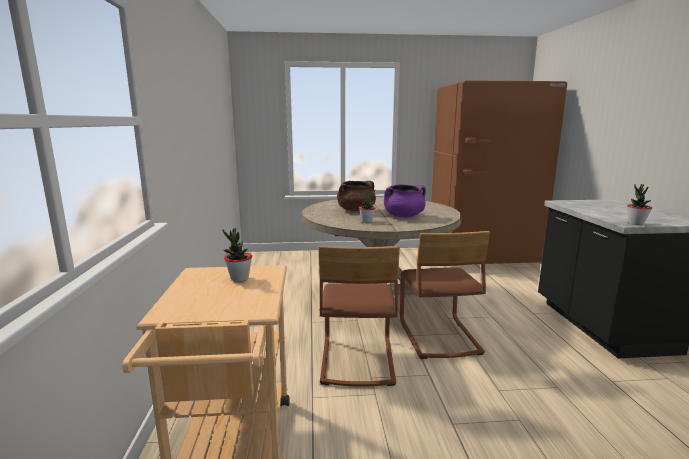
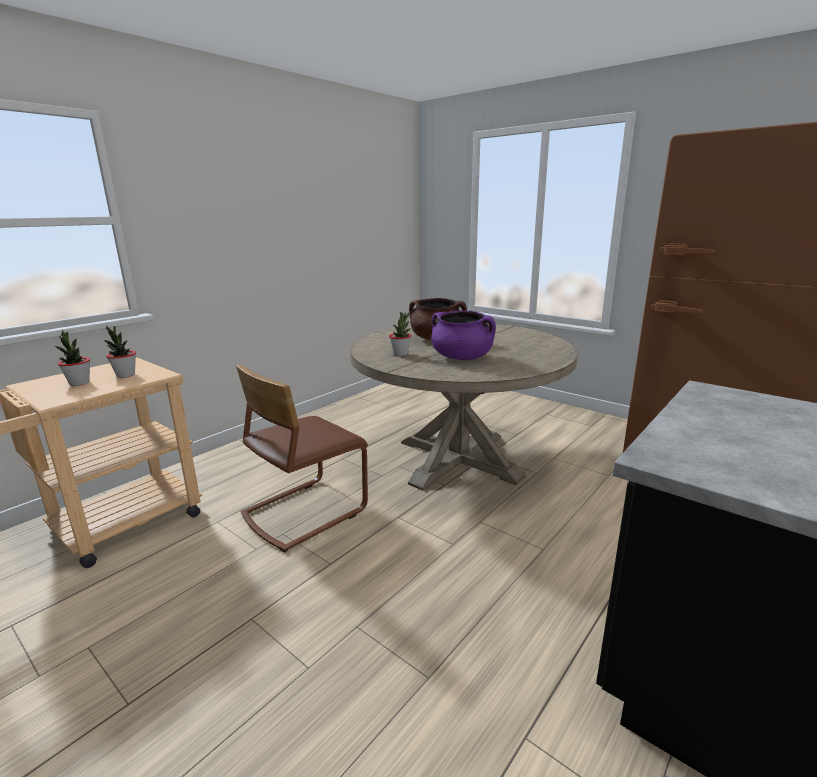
camera: 45 degrees right, 5 degrees up
(438, 337) = (421, 534): brown chair -> none
(636, 223) = (674, 465): potted plant -> potted plant (79, 383)

